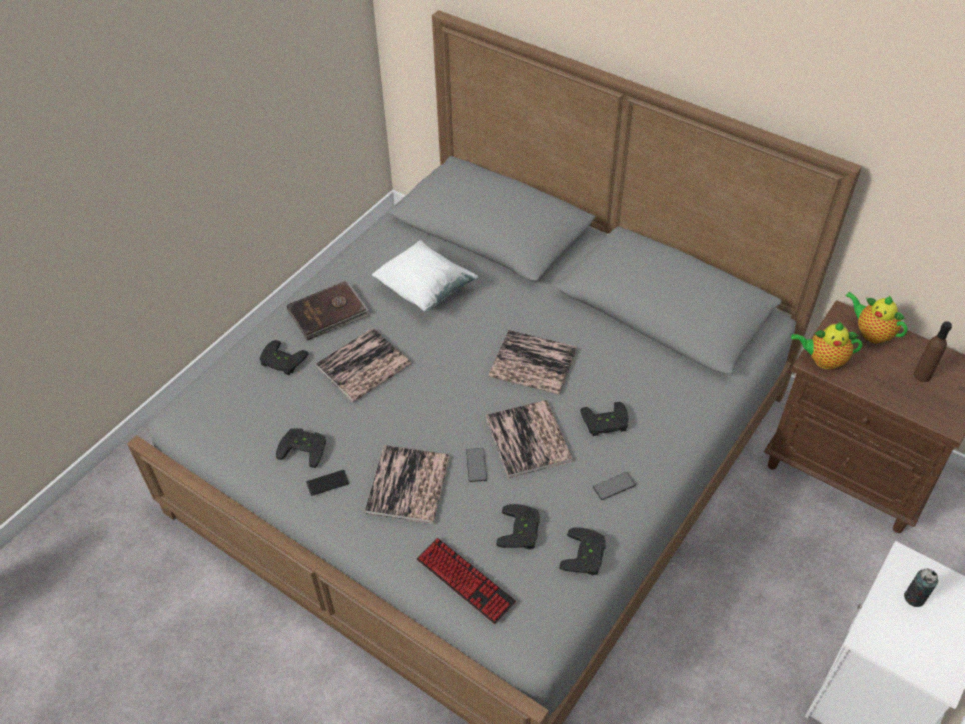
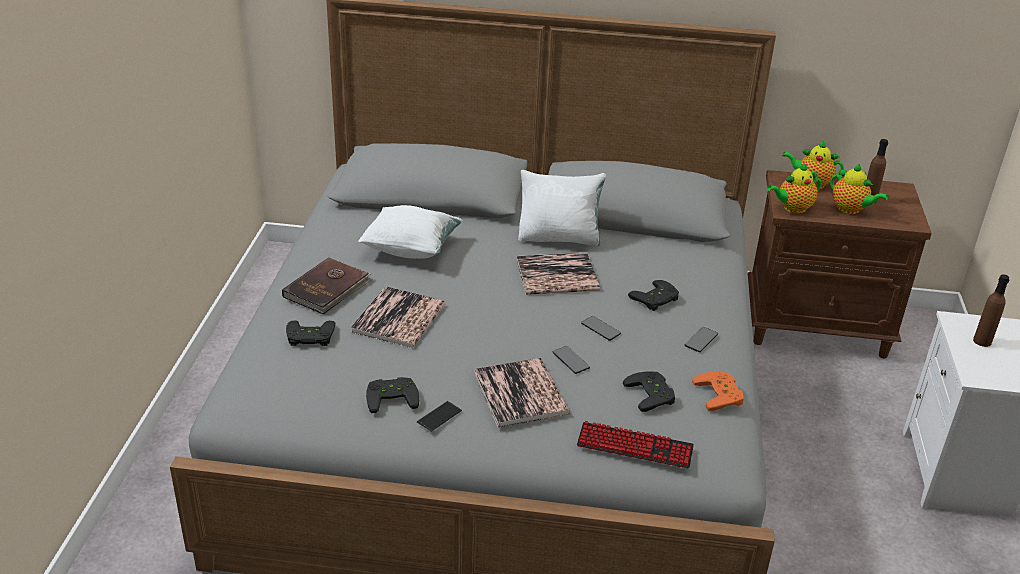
camera: 30 degrees left, 15 degrees down
(528, 439) = (600, 329): book -> phone
(567, 318) = (559, 238): none -> white pillow
(586, 555) = (721, 394): black game controller -> orange game controller
(888, 382) = (850, 210): none -> teapot
(914, 598) = (982, 341): can -> brown bottle

